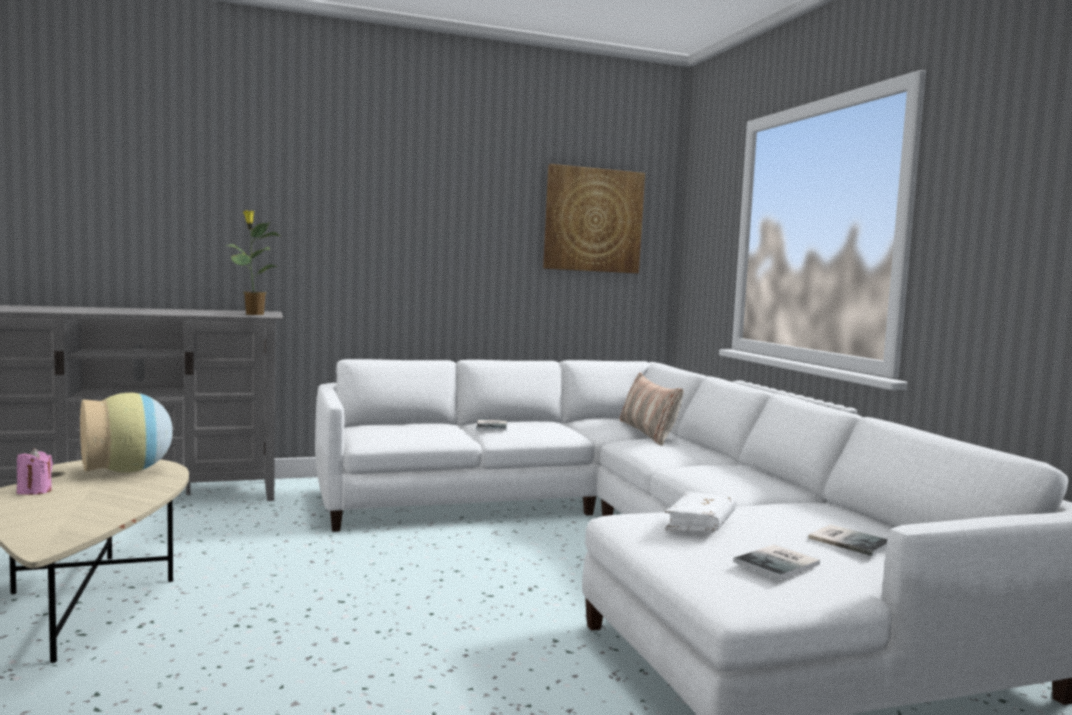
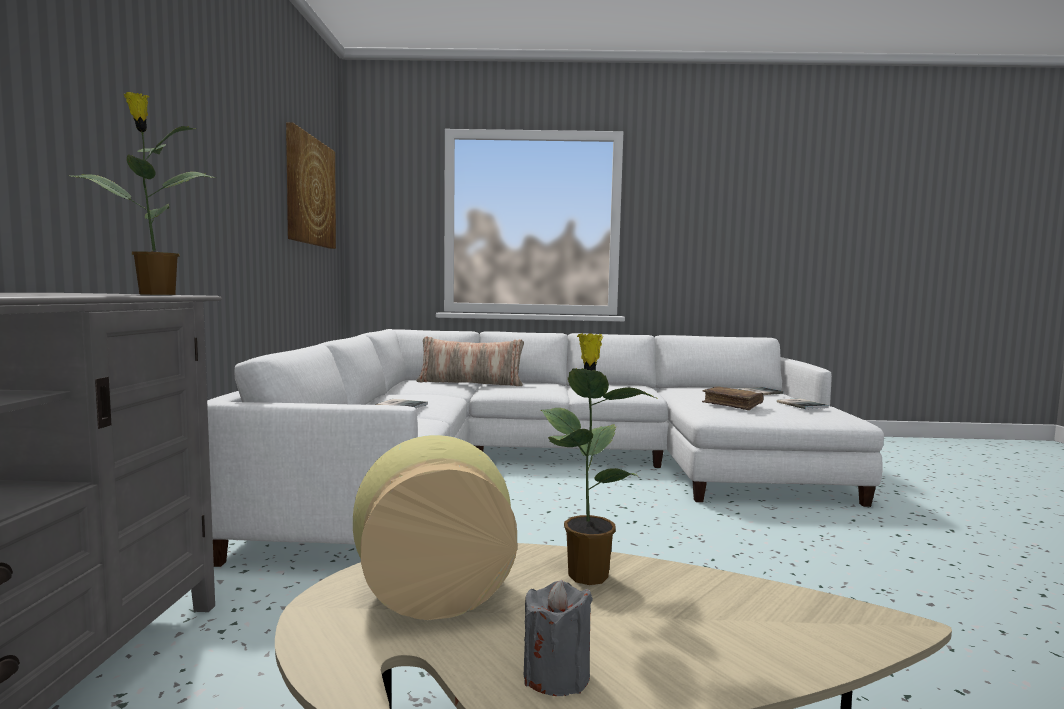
camera: 70 degrees left, 0 degrees up
(34, 491) = (556, 675): pink candle -> grey candle
(137, 492) = (587, 573): none -> potted plant
(700, 524) = (732, 404): white book -> brown book

